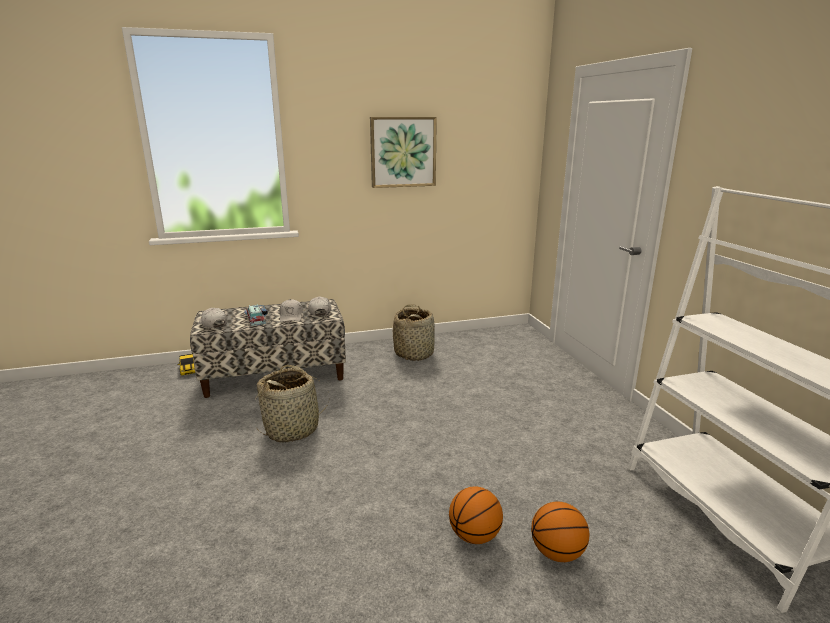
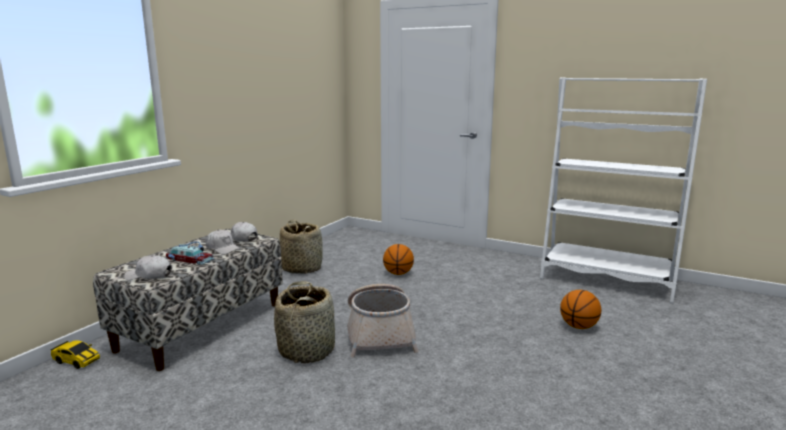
camera: 45 degrees left, 5 degrees down
(360, 443) = (380, 333): none -> basket
(403, 152) = (257, 70): picture -> none
(474, 535) = (535, 341): basketball -> basketball (398, 273)

